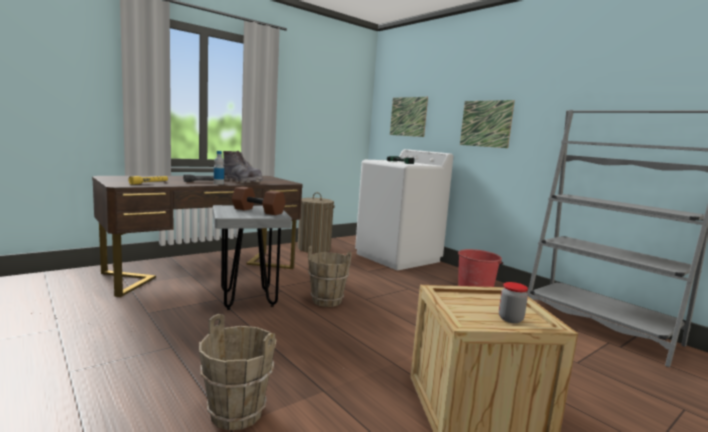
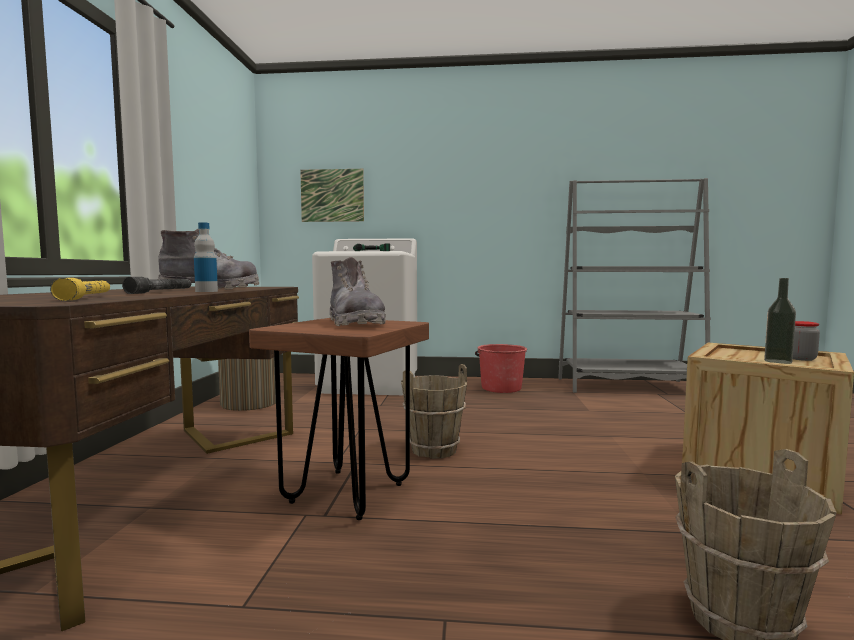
camera: 45 degrees left, 5 degrees down
(248, 299) = (347, 493): grey stool -> brown stool
(259, 211) = (355, 323): brown dumbbell -> grey boot
(474, 311) = (778, 361): none -> bottle
(485, 123) = (455, 201): picture -> none

